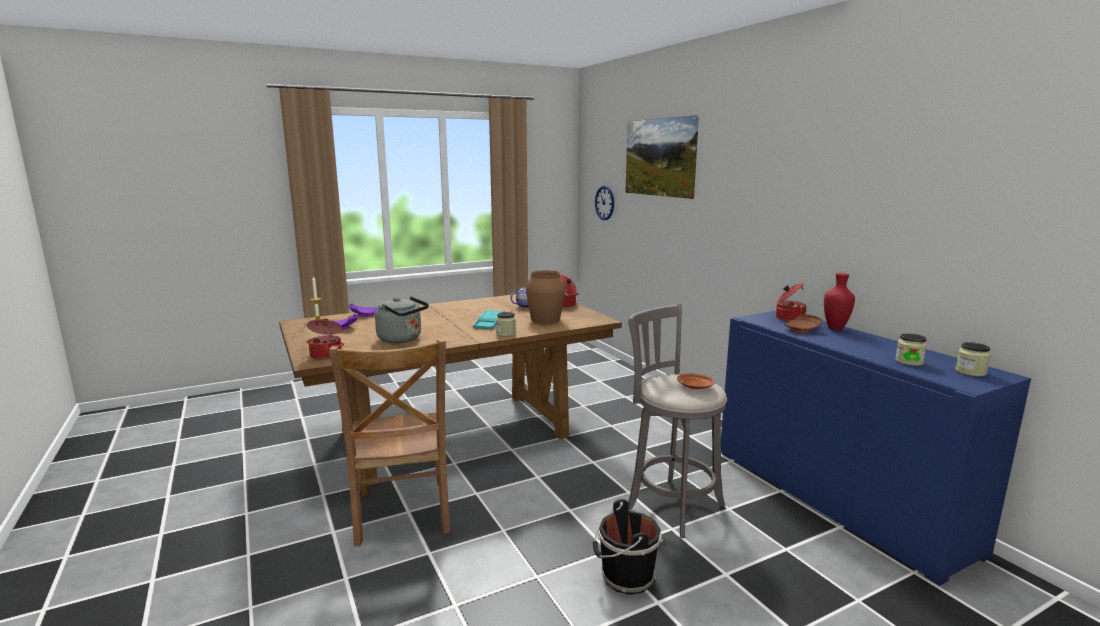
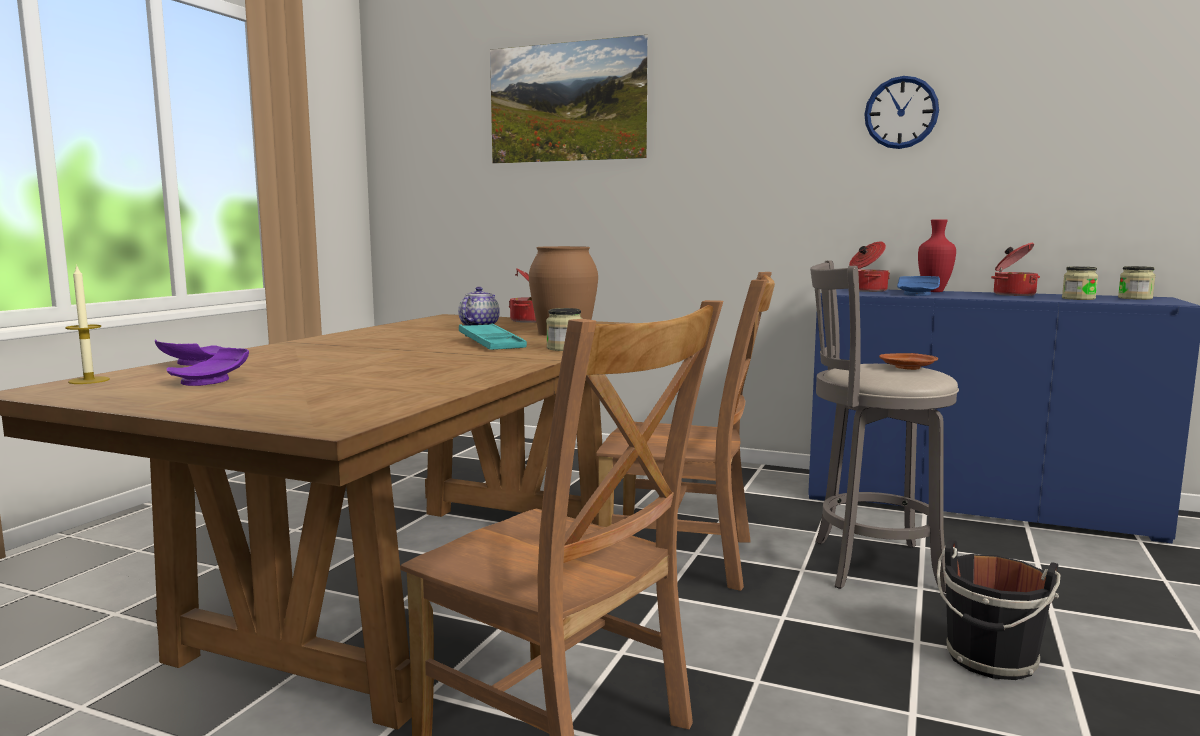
camera: 40 degrees left, 5 degrees down
(326, 355) = (327, 411): cooking pot -> cooking pot (1013, 294)
(402, 339) = (410, 374): grey kettle -> none
(582, 462) = (685, 558): none -> brown chair
(604, 203) = (442, 185): wall clock -> wall clock (901, 112)
(802, 330) = (917, 294): brown plate -> blue plate

